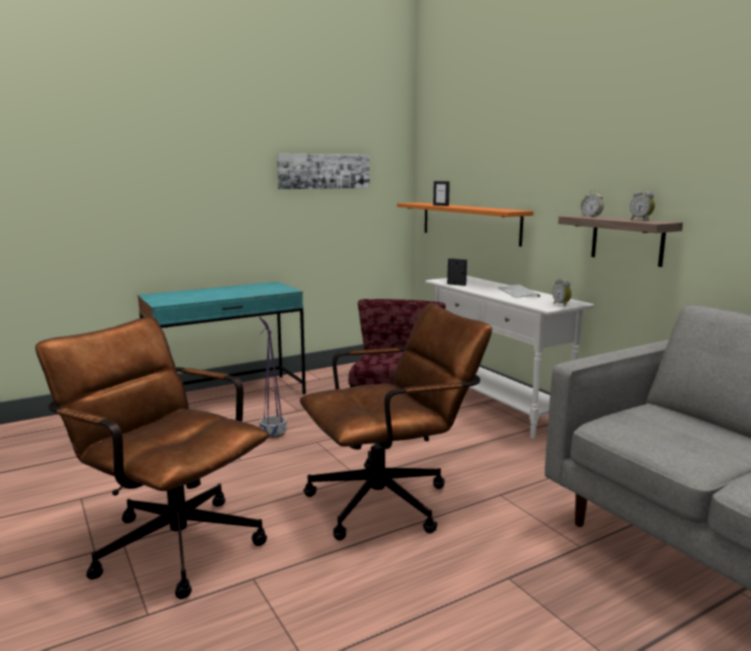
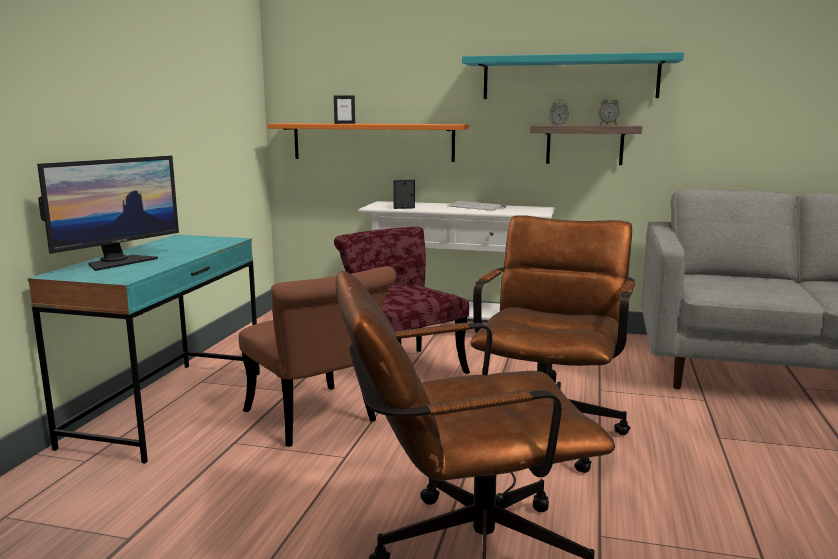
camera: 45 degrees left, 0 degrees up
(193, 293) = (118, 262): none -> monitor
(272, 433) = (317, 421): purple planter -> brown chair
(324, 171) = (199, 81): picture -> none
(562, 305) = (542, 210): alarm clock -> none
(617, 166) = (569, 78): none -> turquoise shelf

